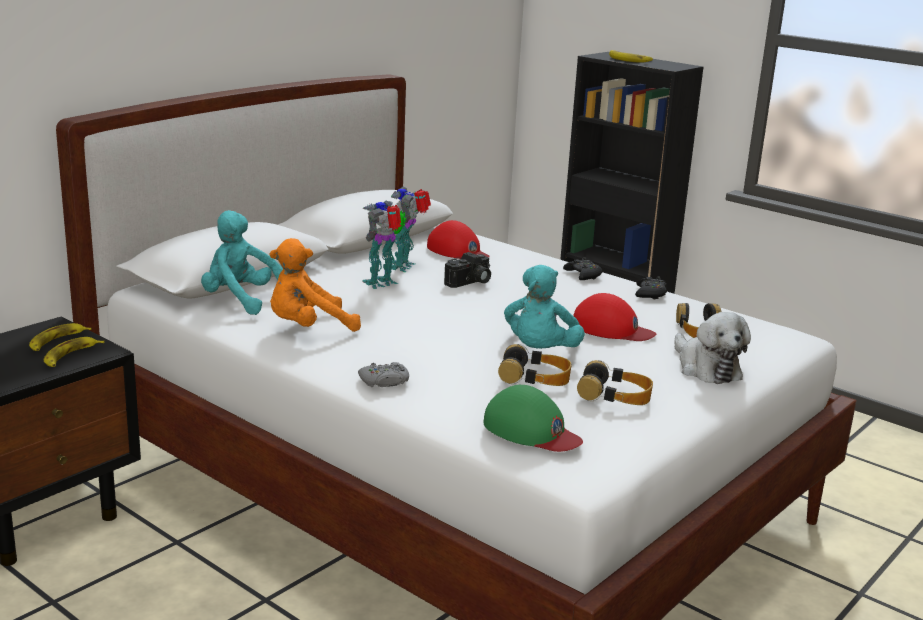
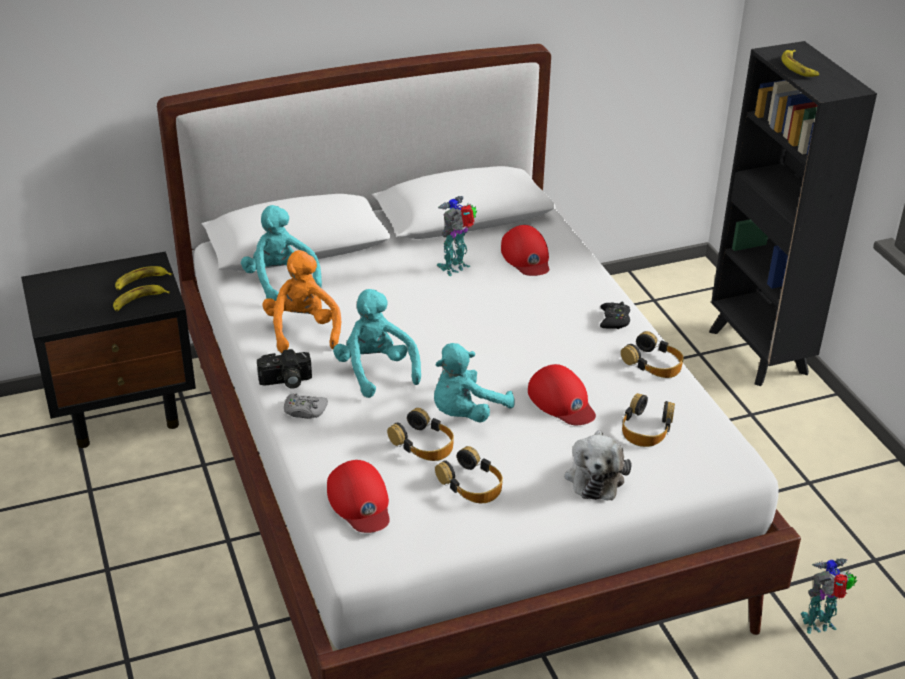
camera: 30 degrees right, 15 degrees up
(308, 328) = (303, 330): orange plush toy -> orange plush toy turned 75 degrees clockwise
(382, 283) = (415, 287): toy robot -> toy robot (820, 624)
(419, 341) = (375, 371): none -> turquoise plush toy
(470, 282) = (494, 305): camera -> camera (285, 381)
(531, 431) = (360, 502): green cap -> red cap
(650, 294) = (653, 363): black game controller -> headphones

